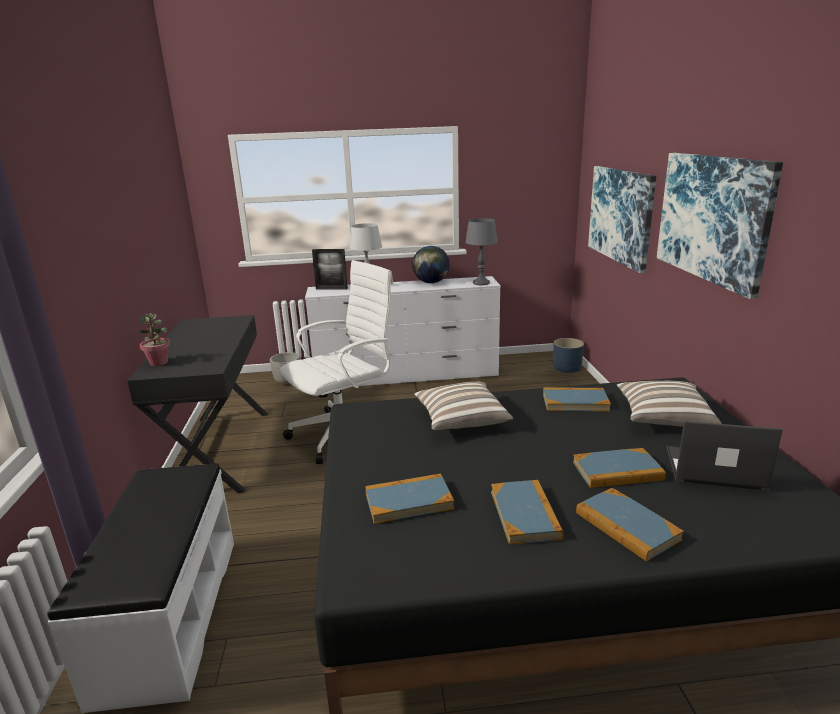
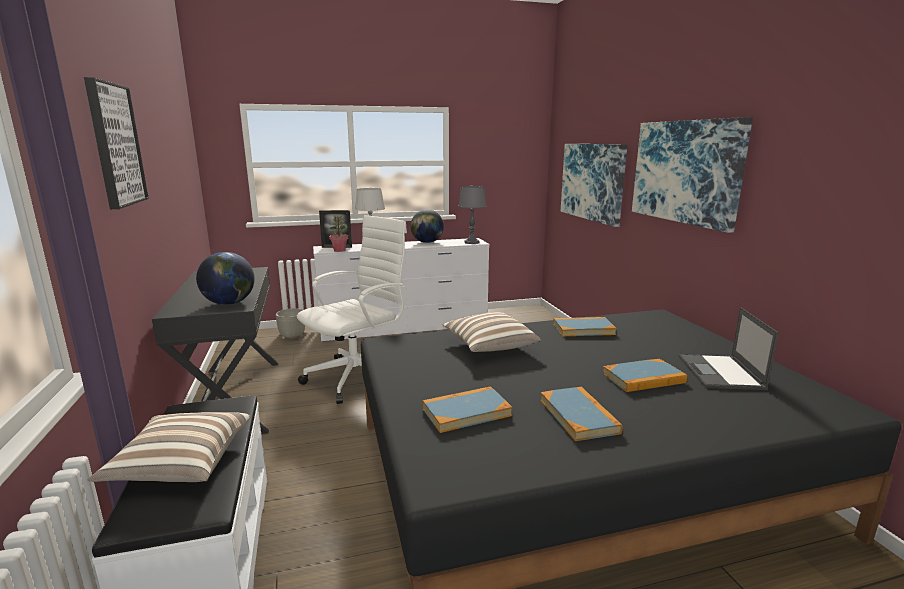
camera: 10 degrees left, 5 degrees down
(82, 213) = (115, 145): none -> picture
(159, 363) = (182, 304): potted plant -> potted plant (339, 250)
(203, 363) = (229, 303): none -> globe
(566, 367) = (543, 317): blue planter -> none
(626, 526) = (672, 420): book -> none
(663, 418) = (661, 338): pillow -> pillow (180, 465)
(712, 469) = (720, 373): laptop -> laptop turned 90 degrees counterclockwise

